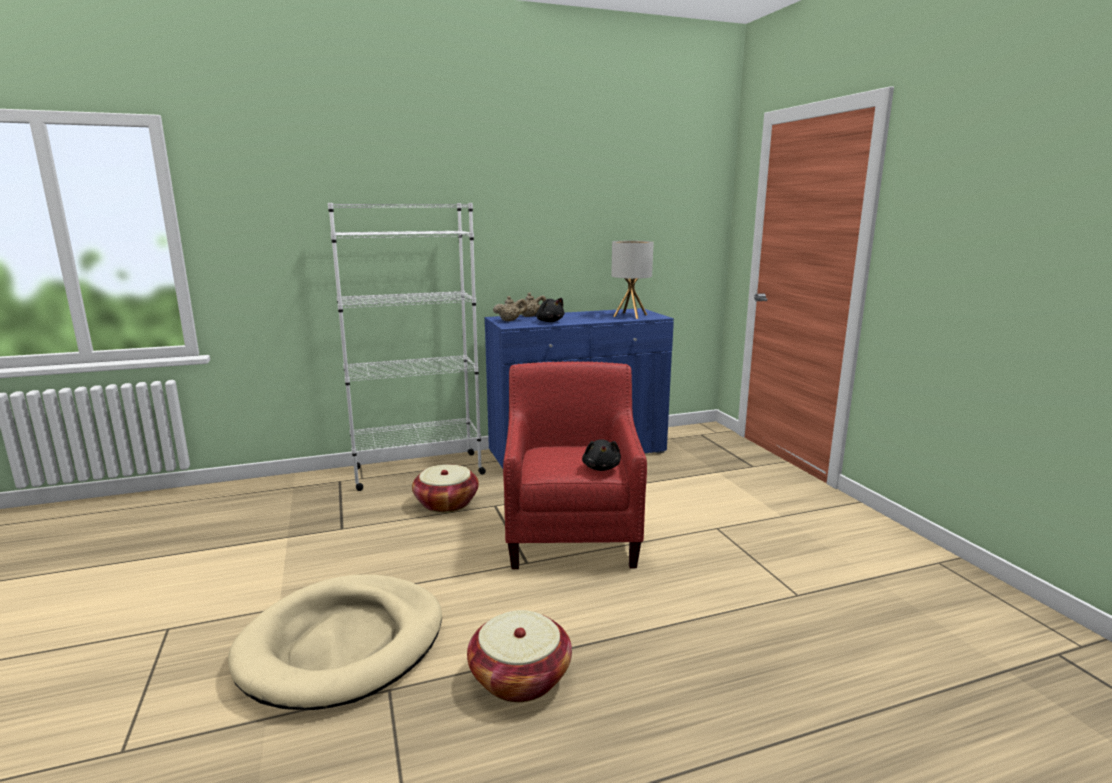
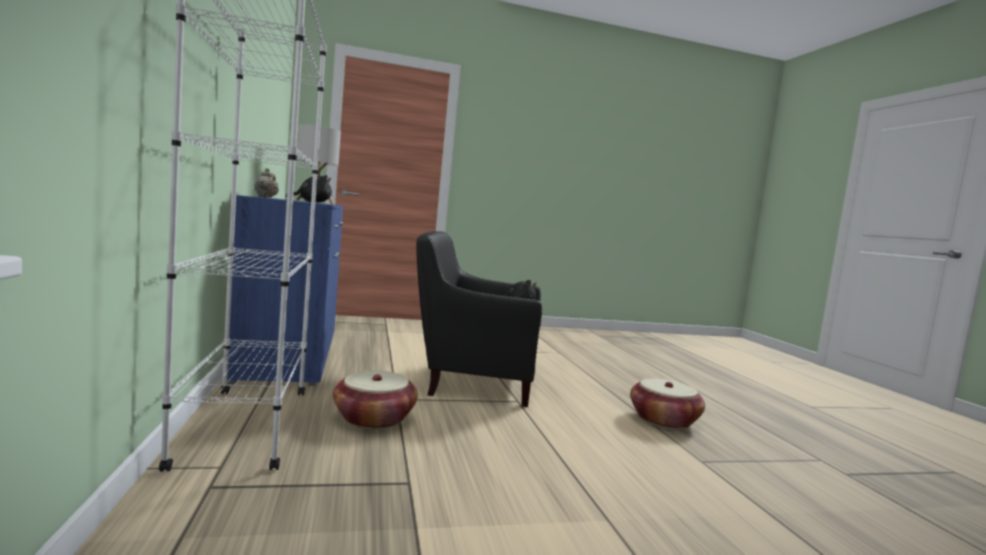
camera: 85 degrees left, 10 degrees down
(343, 645) = (657, 479): beige dog bed -> none
(510, 320) = (283, 199): beige teapot -> none
(573, 534) = (473, 381): red armchair -> black armchair

